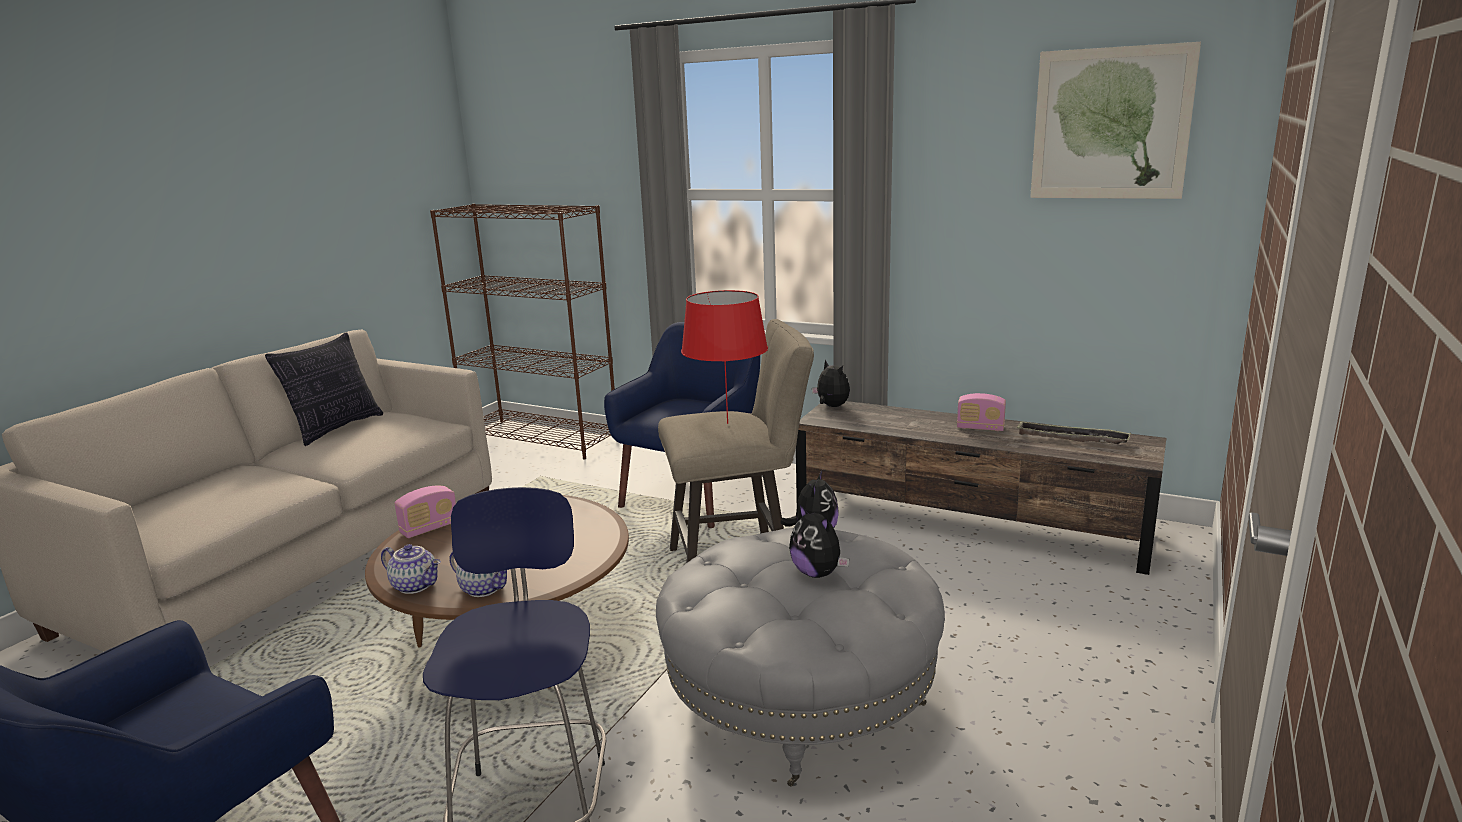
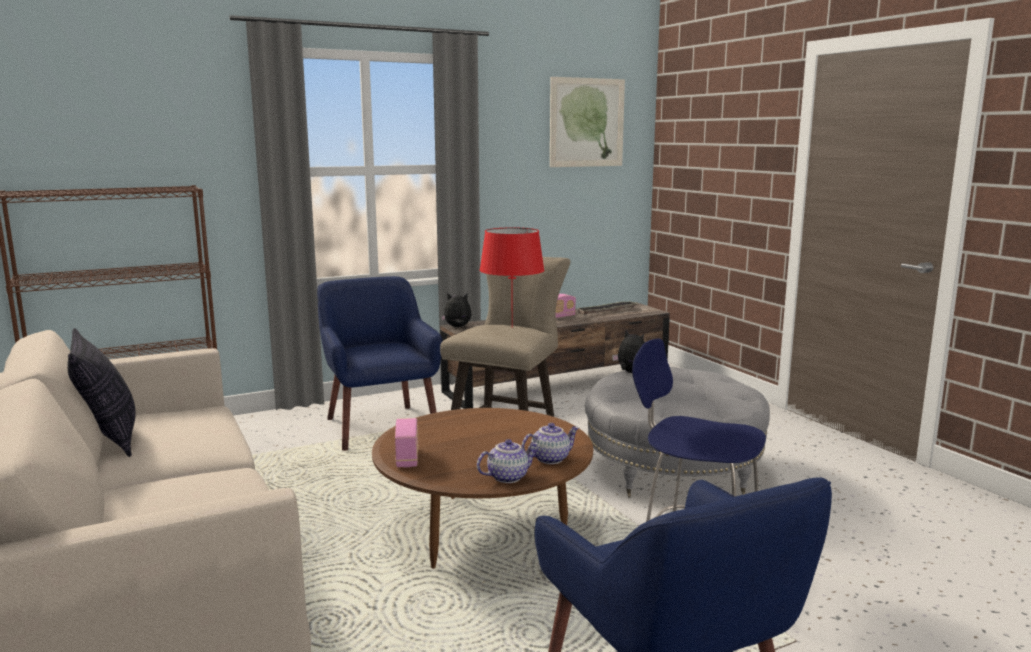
camera: 55 degrees left, 5 degrees down
(818, 573) = (679, 381): plush toy -> none

